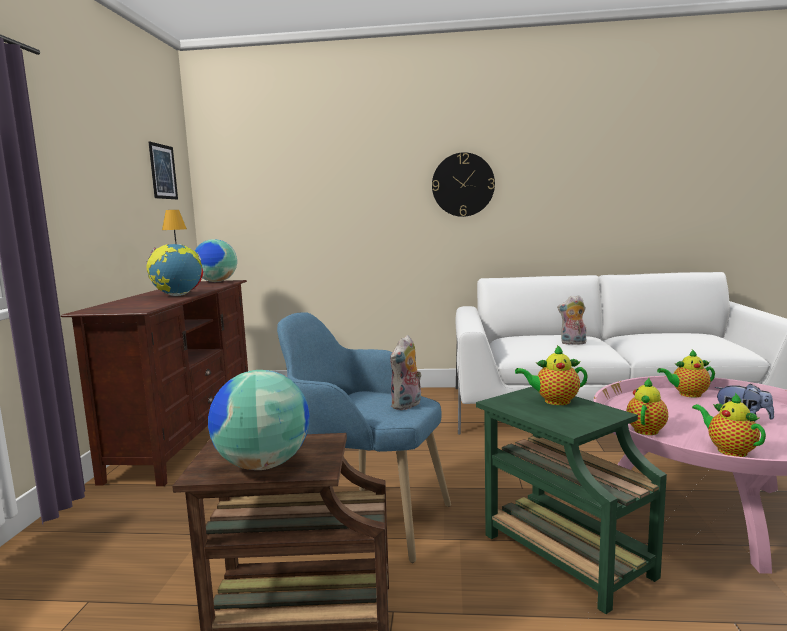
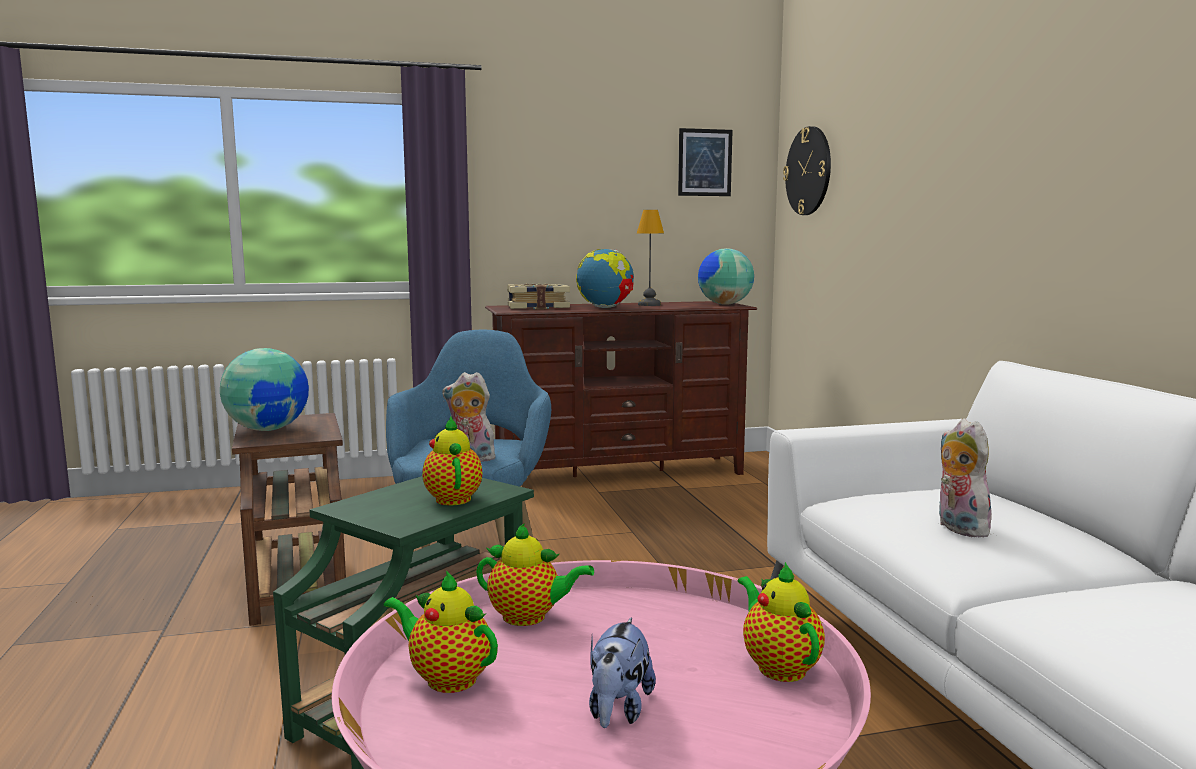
camera: 70 degrees right, 0 degrees up
(131, 305) = (537, 307): none -> book
(463, 184) = (1043, 161): wall clock -> wall clock (808, 171)
(728, 450) = (446, 678): teapot -> teapot turned 105 degrees counterclockwise

